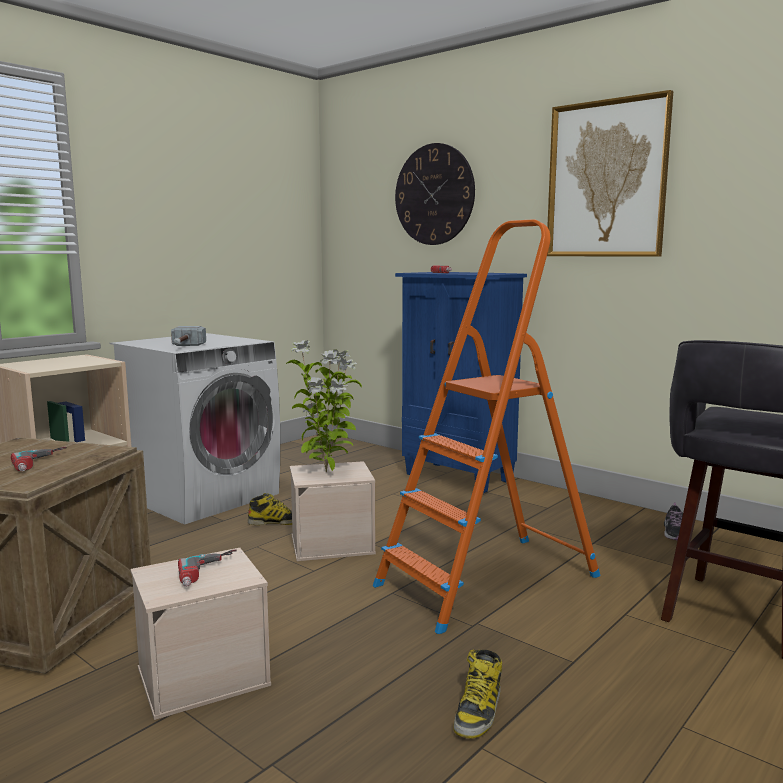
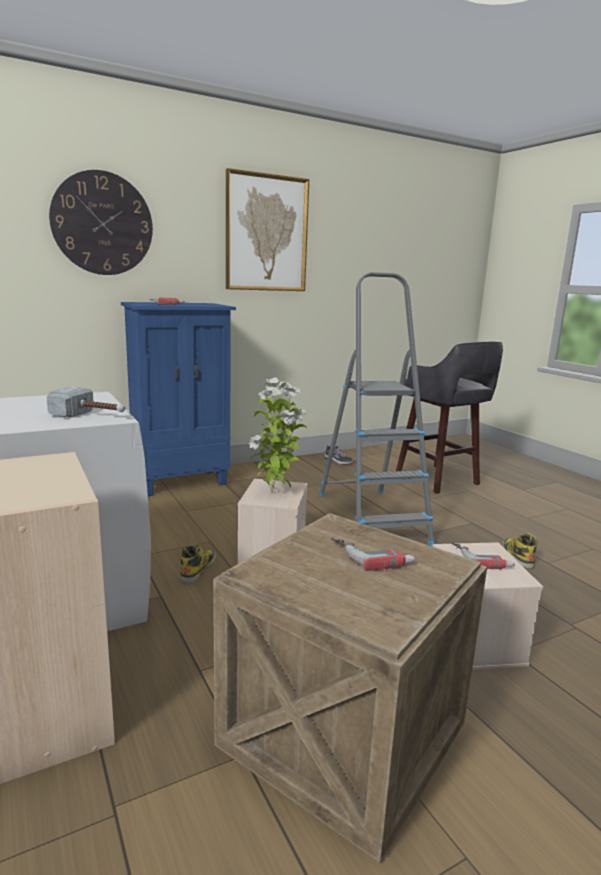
camera: 70 degrees left, 5 degrees up
(478, 711) = (517, 556): boot -> boot turned 135 degrees counterclockwise
(487, 581) = (371, 518): orange step ladder -> grey step ladder

